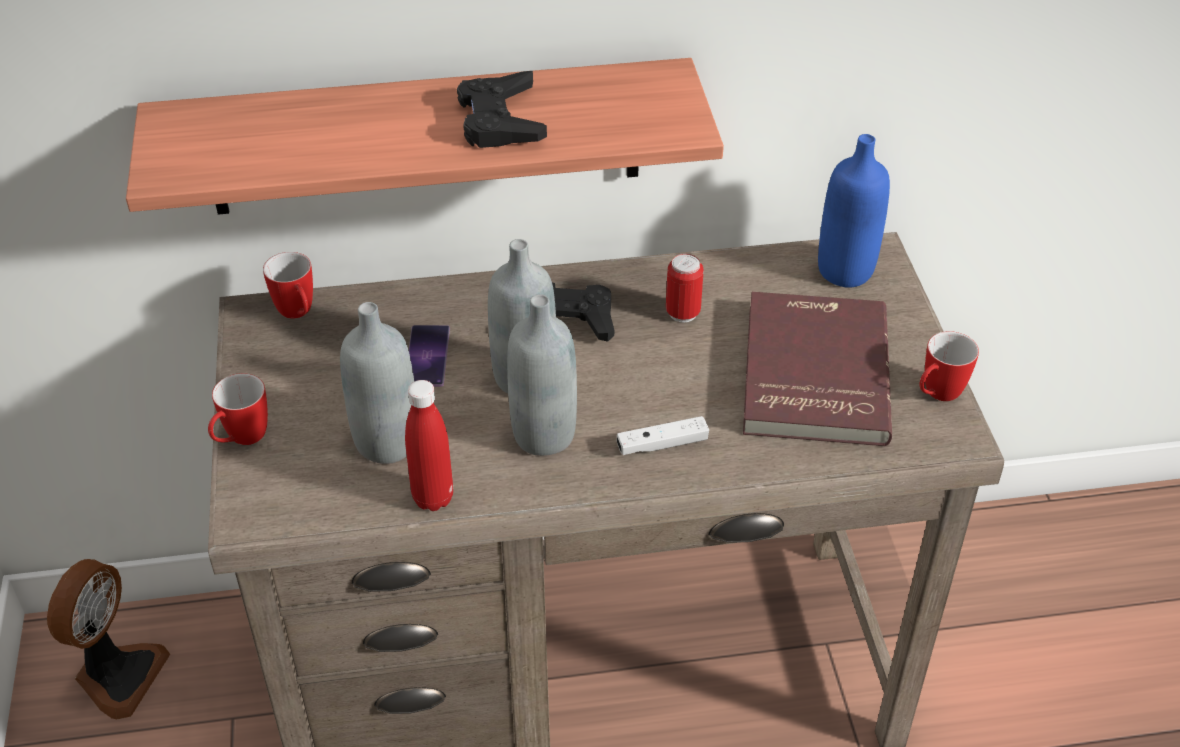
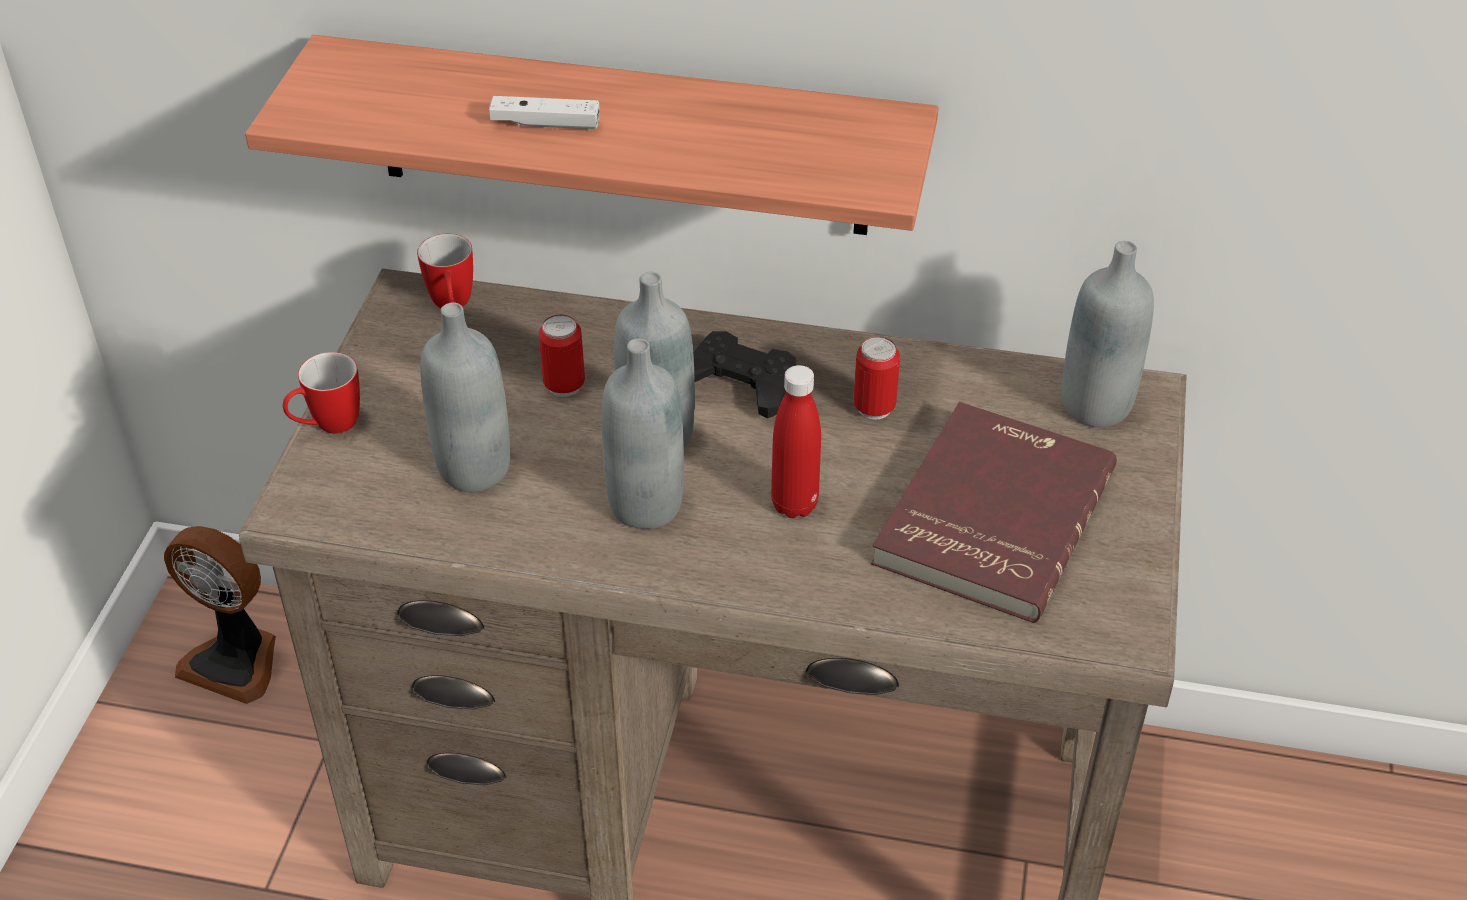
camera: 20 degrees right, 0 degrees up
(117, 675) = (236, 660): fan -> fan turned 75 degrees clockwise
(427, 356) = (564, 385): phone -> can
(433, 498) = (492, 541): red bottle -> red bottle (794, 504)
(500, 120) = (678, 132): black game controller -> none
(662, 444) = (772, 550): white game controller -> white game controller (545, 123)
(845, 271) = (1095, 406): blue bottle -> grey bottle
(936, 395) = (1129, 580): mug -> none

